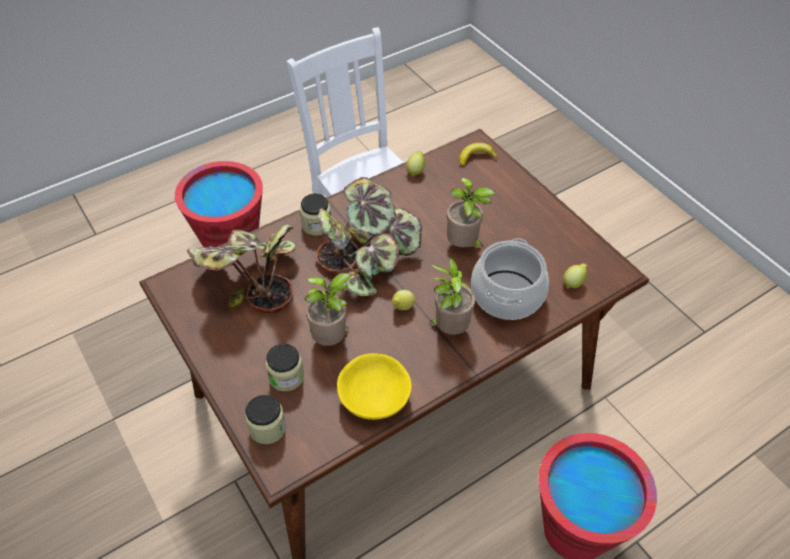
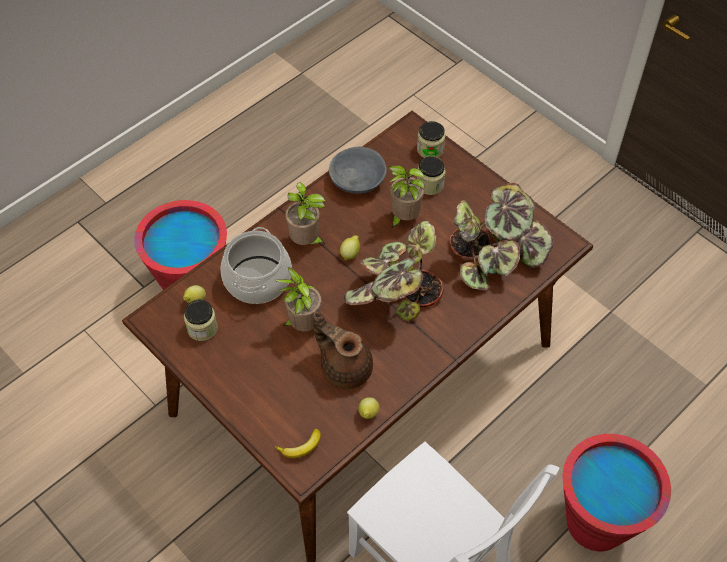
camera: 170 degrees right, 5 degrees up
(316, 225) = (454, 325): jar -> jar (202, 328)
(373, 396) = (358, 181): yellow bowl -> grey bowl
(429, 206) = (344, 367): none -> brown teapot

